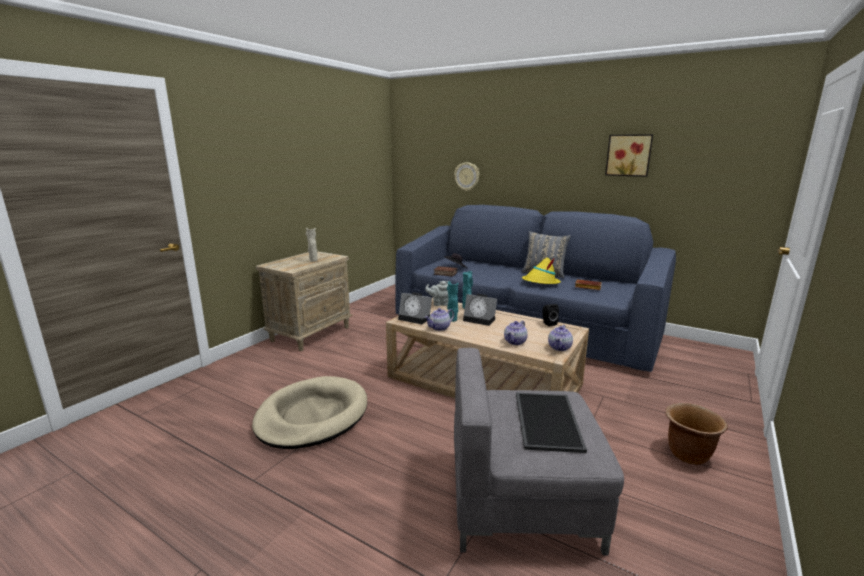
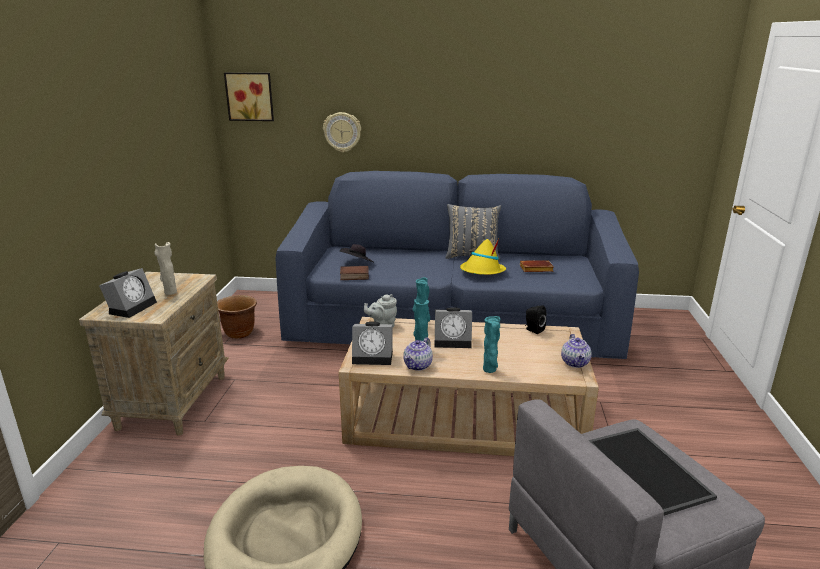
camera: 25 degrees left, 5 degrees up
(286, 264) = (132, 307): none -> alarm clock
(487, 339) = (490, 370): none -> turquoise vase
(515, 342) = (522, 366): teapot -> none
(628, 155) = (556, 102): picture -> picture (250, 96)
(687, 454) = (719, 450): brown planter -> brown planter (239, 333)

